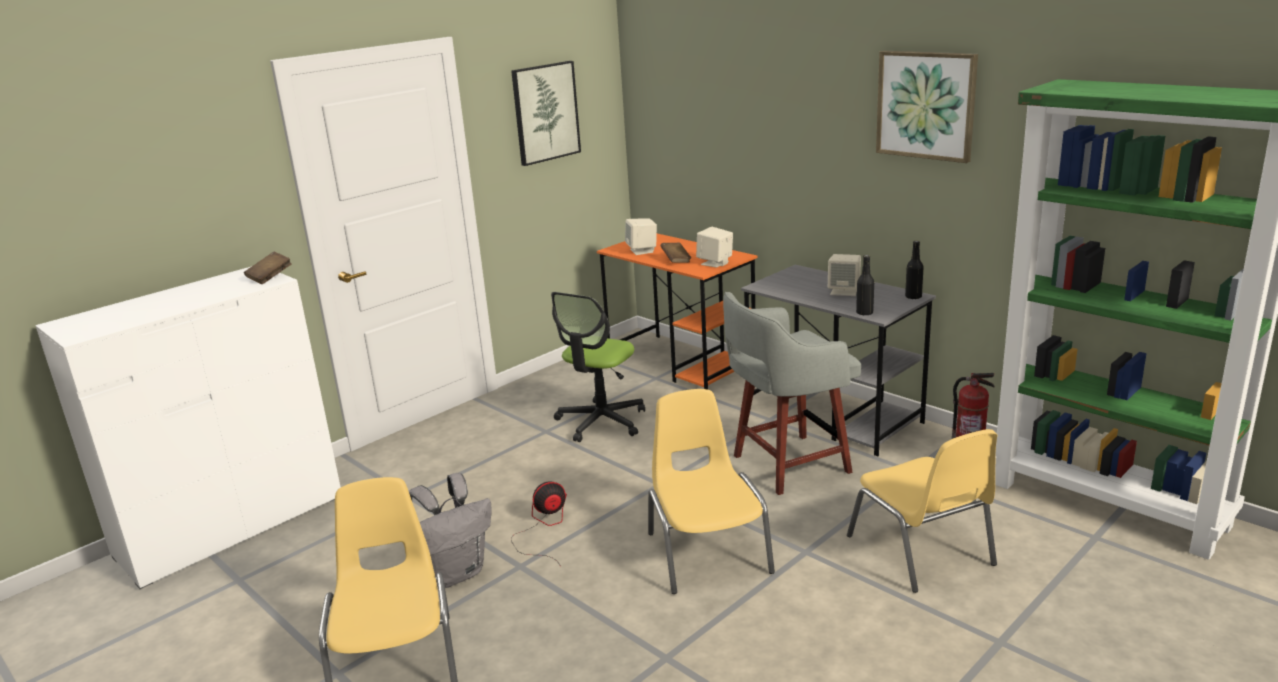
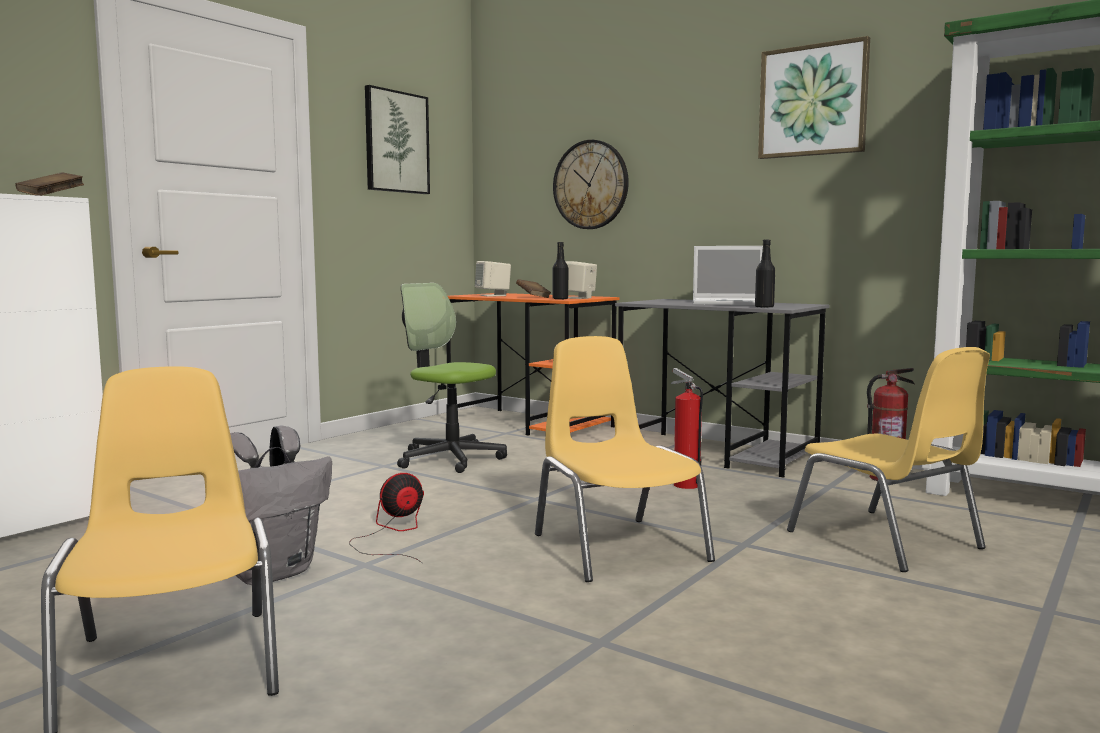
camera: 10 degrees left, 15 degrees down
(601, 421) = (450, 459): office chair -> office chair turned 105 degrees clockwise
(730, 147) = (591, 185): none -> wall clock
(787, 465) = (684, 484): grey stool -> fire extinguisher
(844, 291) = (730, 303): beige speaker -> laptop
(913, 297) = (807, 304): black bottle -> black bottle (560, 299)

